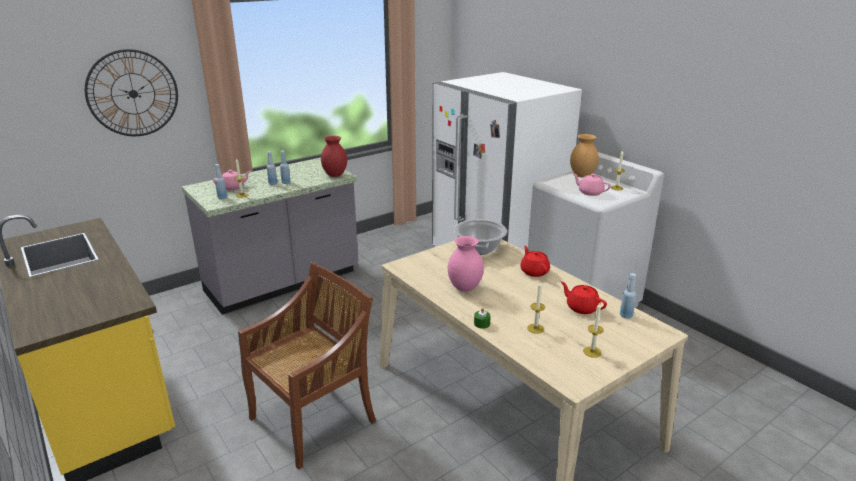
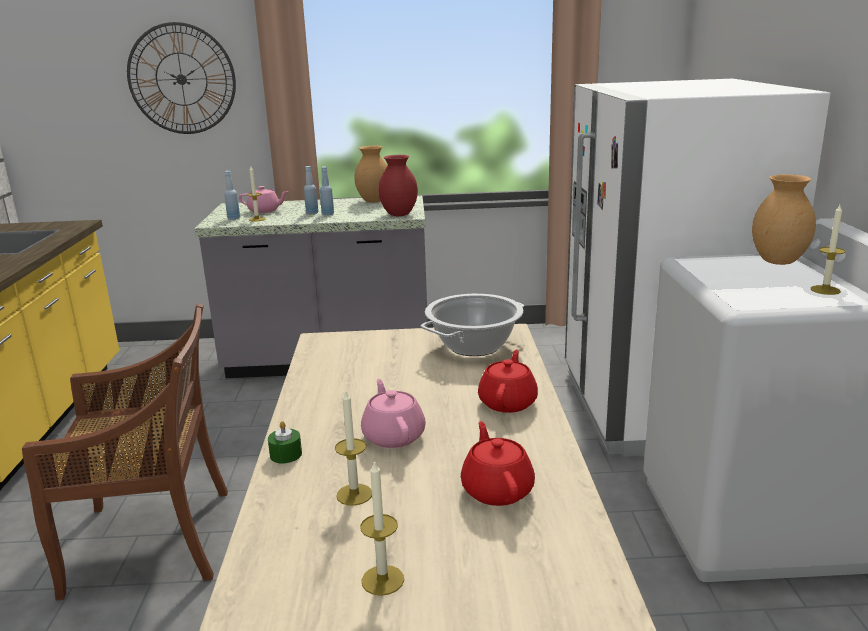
camera: 35 degrees right, 5 degrees down
(298, 167) = (373, 201): none -> brown vase
(464, 288) = (353, 395): pink vase -> none
(590, 192) = (749, 287): pink teapot -> pink teapot (393, 436)
(626, 315) = (566, 538): blue bottle -> none

